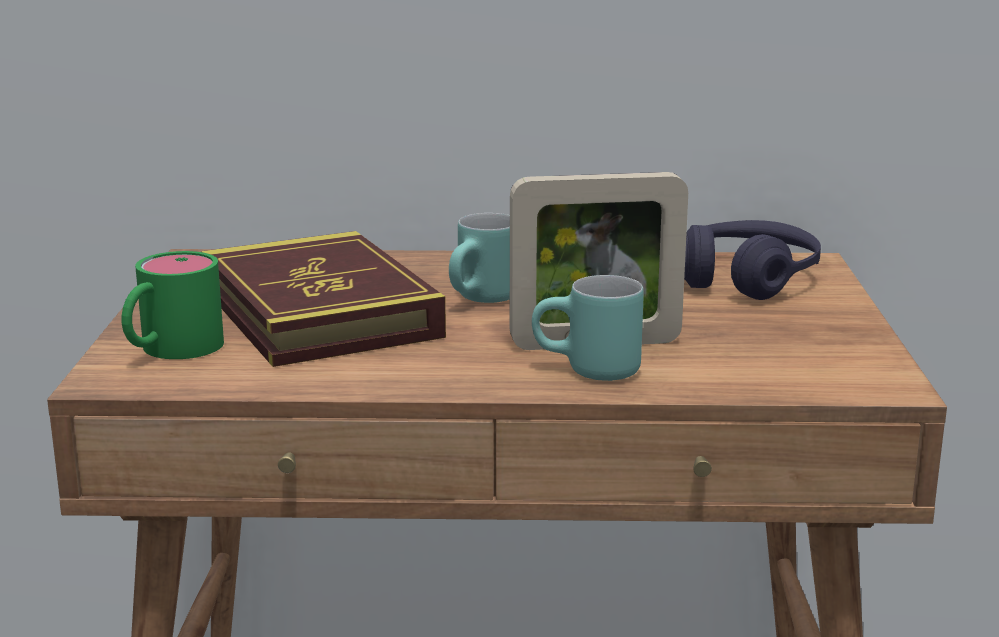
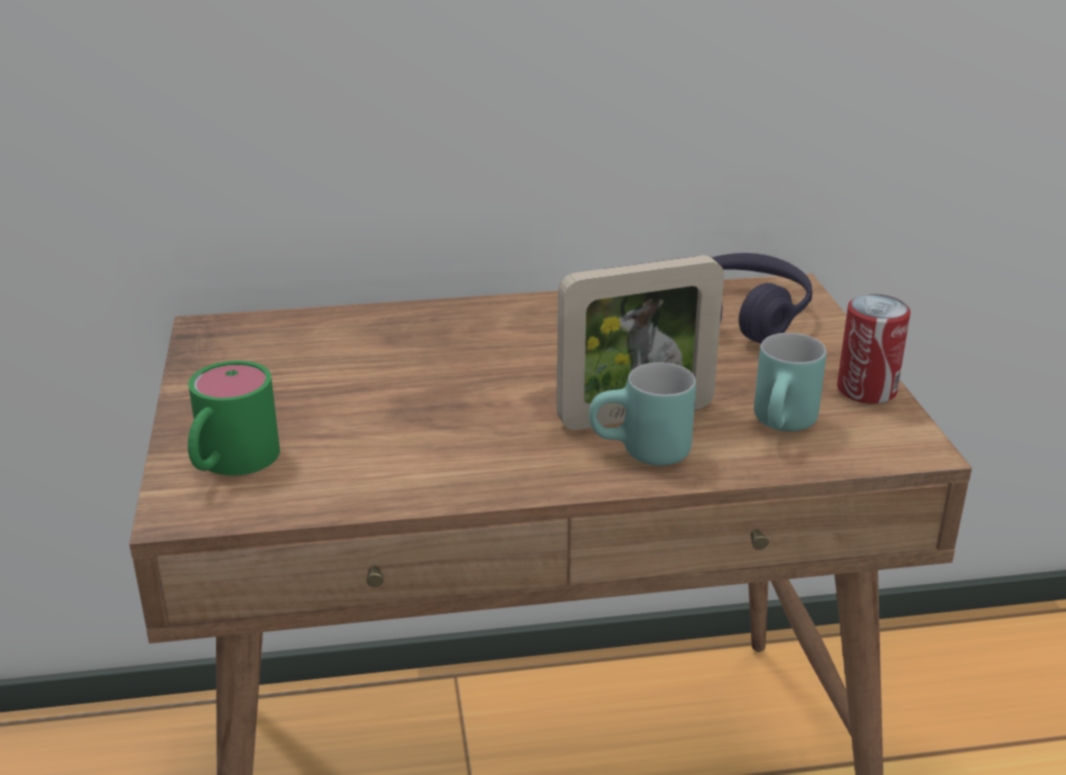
camera: 10 degrees left, 10 degrees up
(319, 312) = (358, 395): book -> none
(484, 300) = (511, 365): turquoise mug -> turquoise mug (786, 427)
(855, 340) = (866, 390): none -> can

